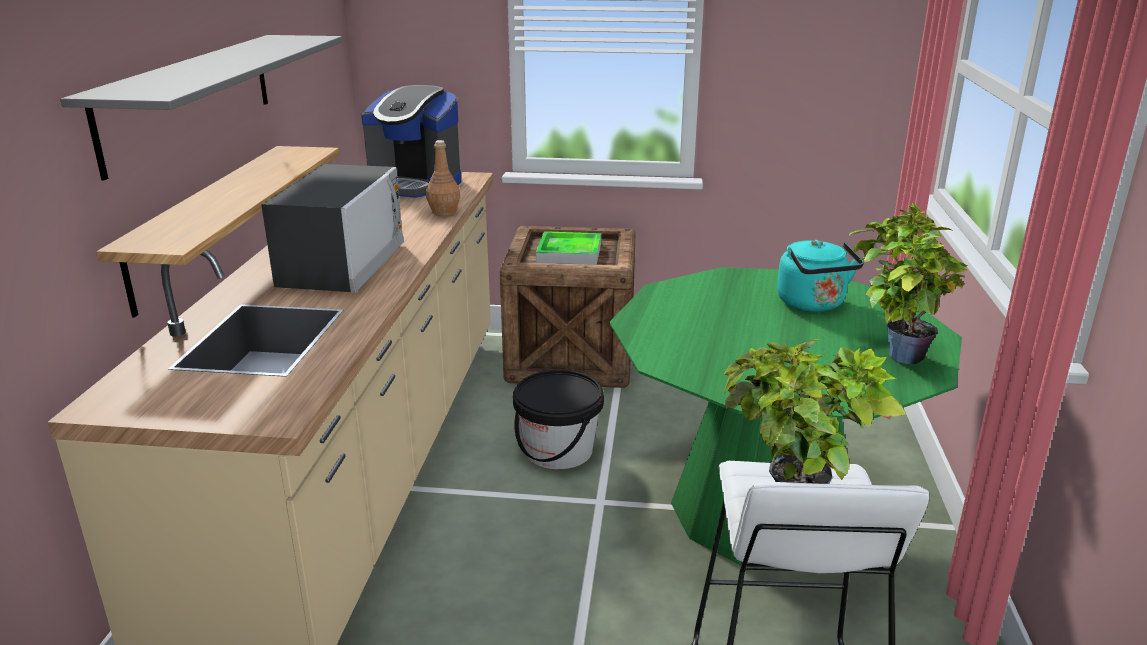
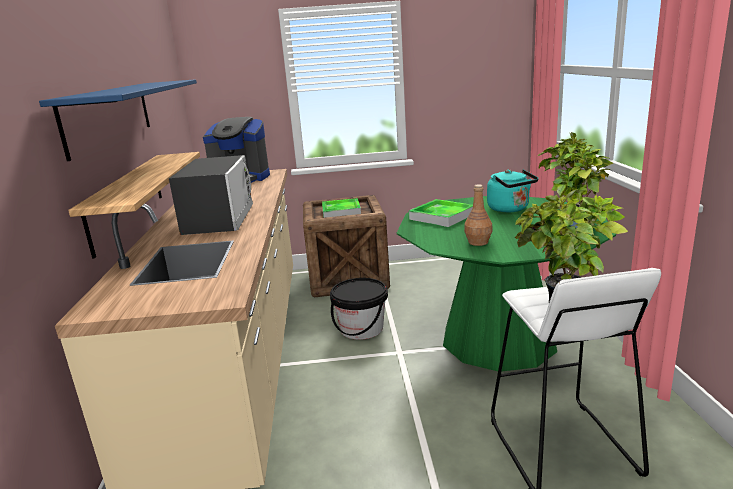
camera: 10 degrees left, 5 degrees down
(190, 98) = (109, 115): grey shelf -> blue shelf
(443, 212) = (268, 188): brown bottle -> brown bottle (478, 242)
(696, 301) = (442, 216): none -> tray

